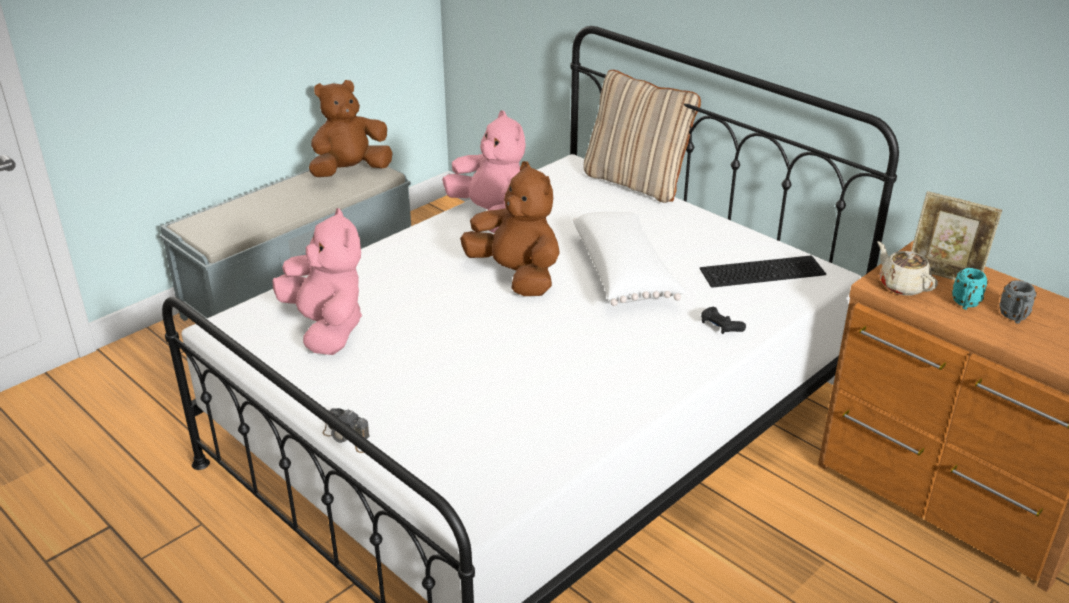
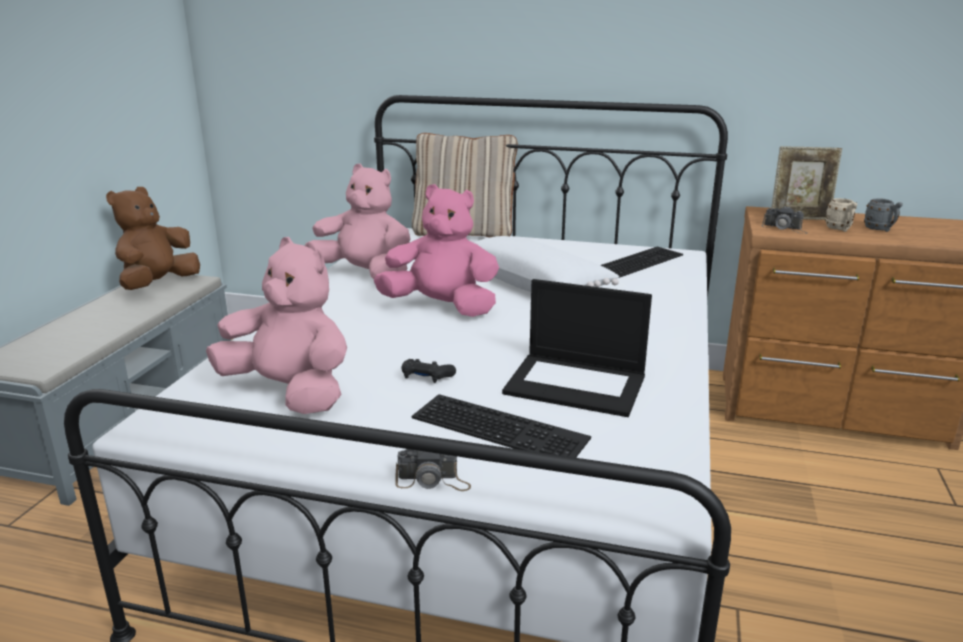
camera: 30 degrees left, 10 degrees down
(437, 411) = (502, 427): none -> keyboard
(516, 276) = (442, 307): brown plush toy -> pink plush toy
(535, 393) = (577, 384): none -> laptop
(720, 326) = (658, 300): black game controller -> black game controller (426, 377)
(902, 285) = (785, 228): beige teapot -> camera
(965, 304) = (840, 229): turquoise mug -> beige mug

